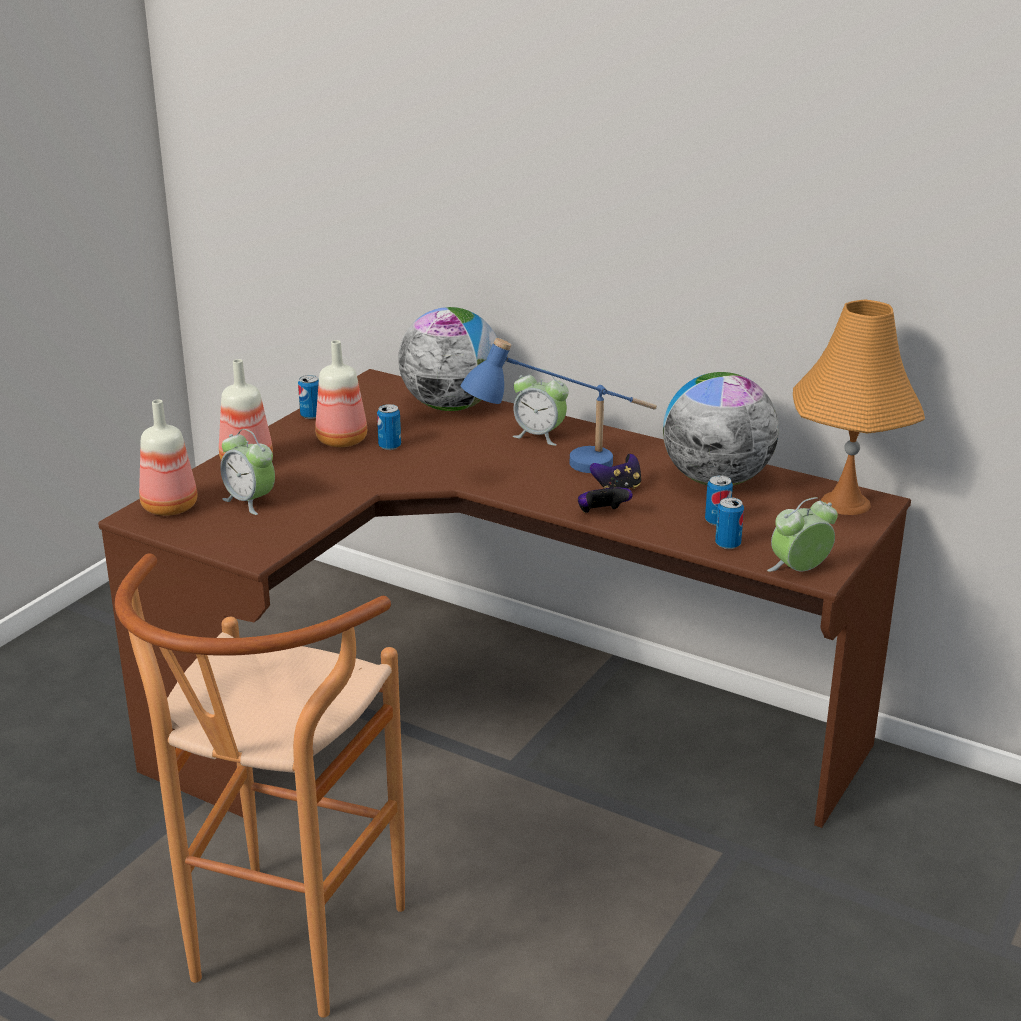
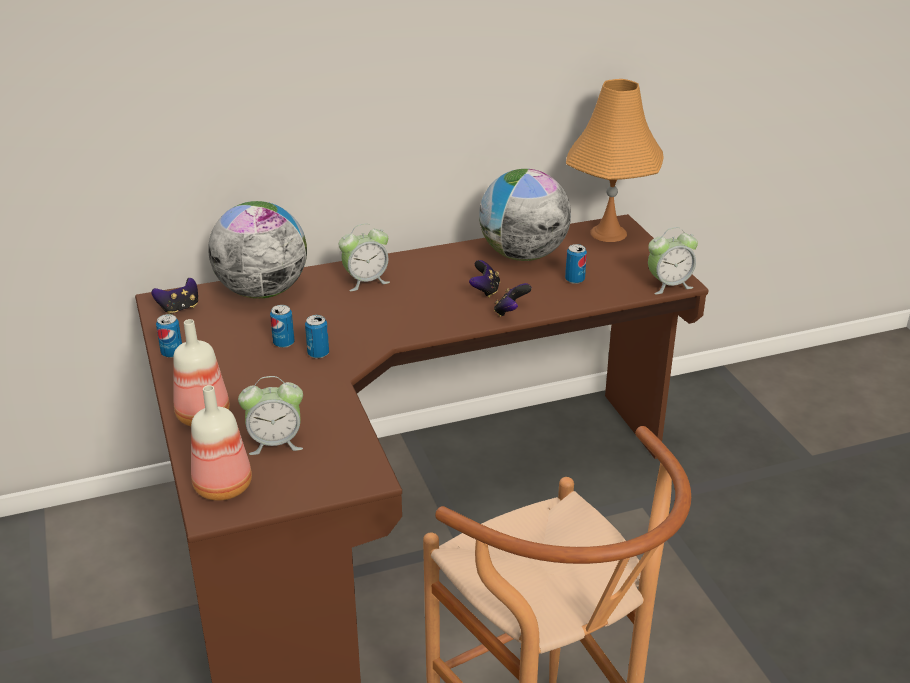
camera: 50 degrees left, 5 degrees up
(343, 440) = (241, 358): bottle -> none
(374, 390) = (179, 309): none -> game controller
(560, 468) = (425, 296): blue table lamp -> none
(727, 544) = (608, 290): can -> can (318, 353)
(799, 571) = (669, 285): alarm clock -> alarm clock turned 120 degrees counterclockwise

